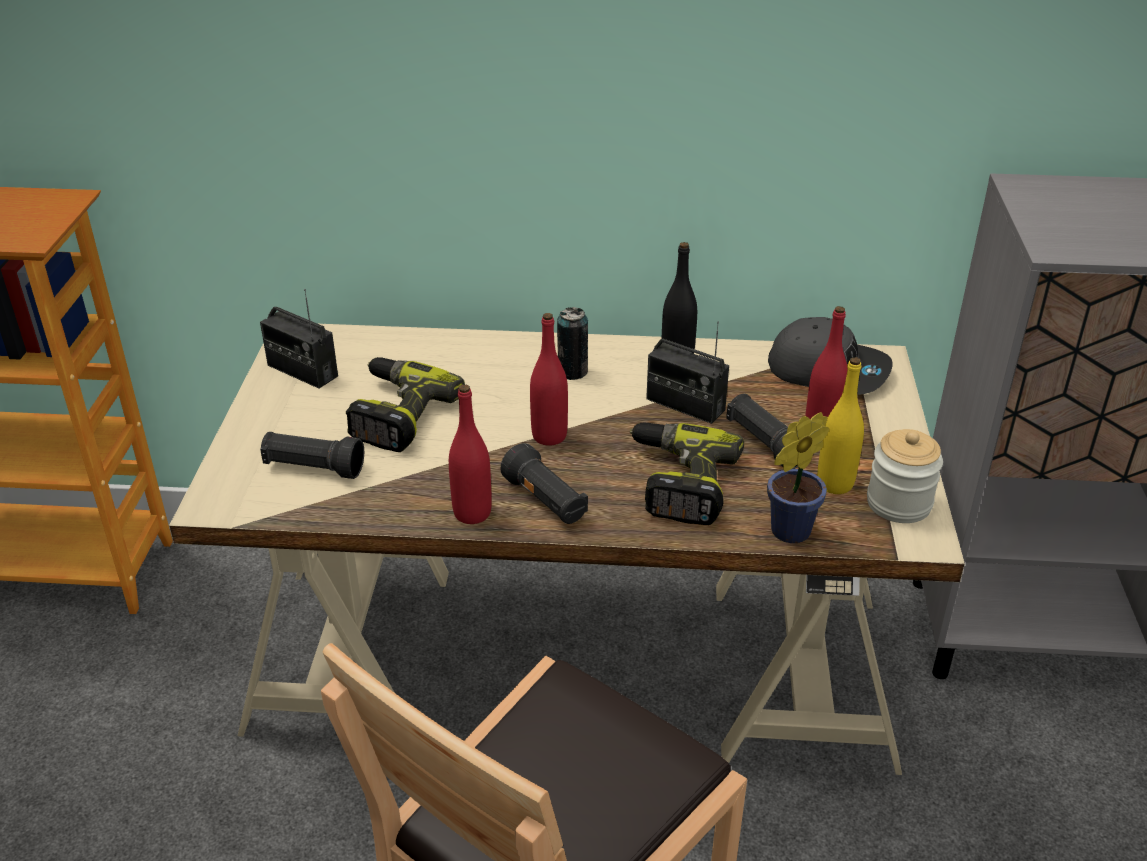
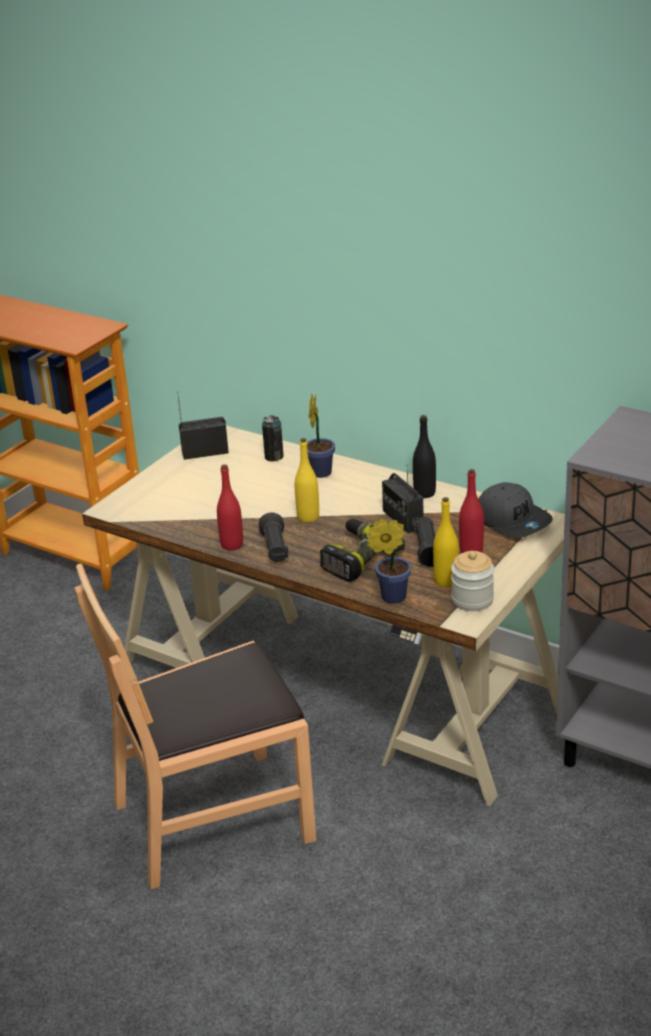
camera: 30 degrees right, 5 degrees down
(302, 371) = (205, 452): radio -> radio turned 105 degrees clockwise
(313, 468) = (170, 503): black flashlight -> none
(396, 414) = (235, 486): power drill -> none
(504, 360) = (321, 471): none -> potted plant
(549, 436) = (308, 517): red bottle -> yellow bottle
(572, 372) = (354, 486): can -> can (274, 457)

